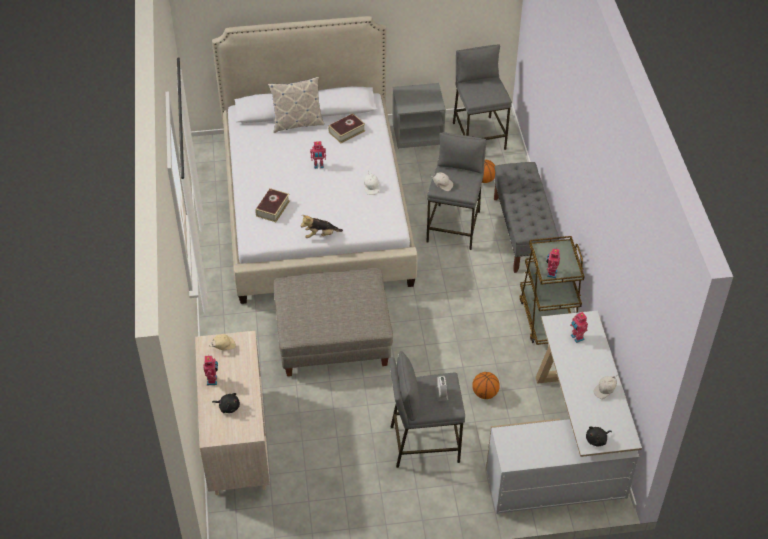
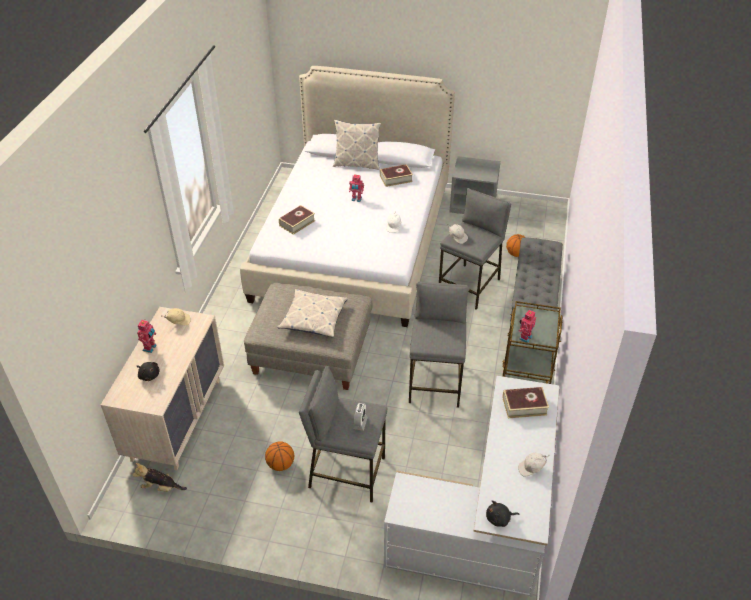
camera: 20 degrees right, 5 degrees down
(320, 235) = (327, 254): plush toy -> plush toy (161, 487)
(338, 305) = (313, 318): none -> pillow
(478, 136) = (527, 218): grey stool -> grey stool (435, 382)
(485, 393) = (429, 442): basketball -> basketball (281, 465)
(576, 337) = (524, 406): toy robot -> book

